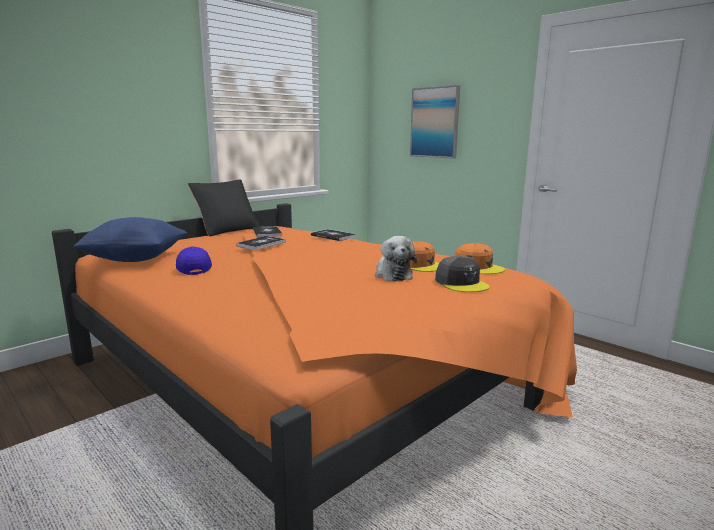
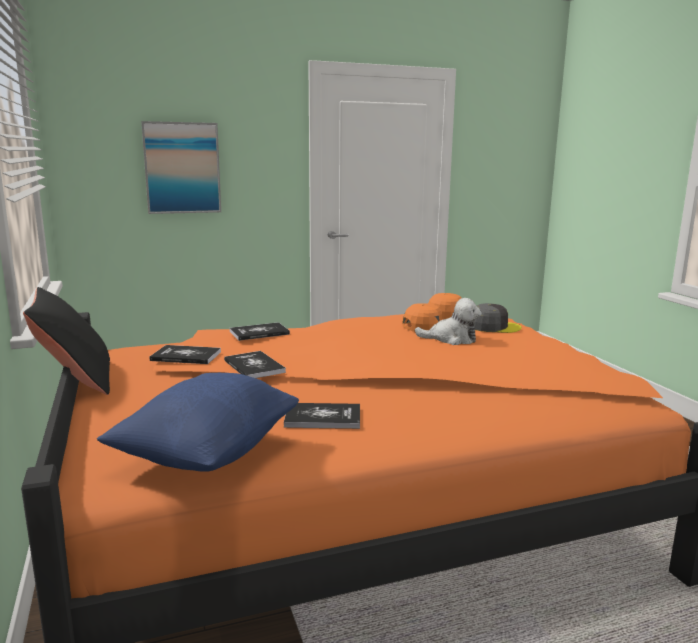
camera: 65 degrees left, 0 degrees up
(193, 269) = (323, 417): blue cap -> book

